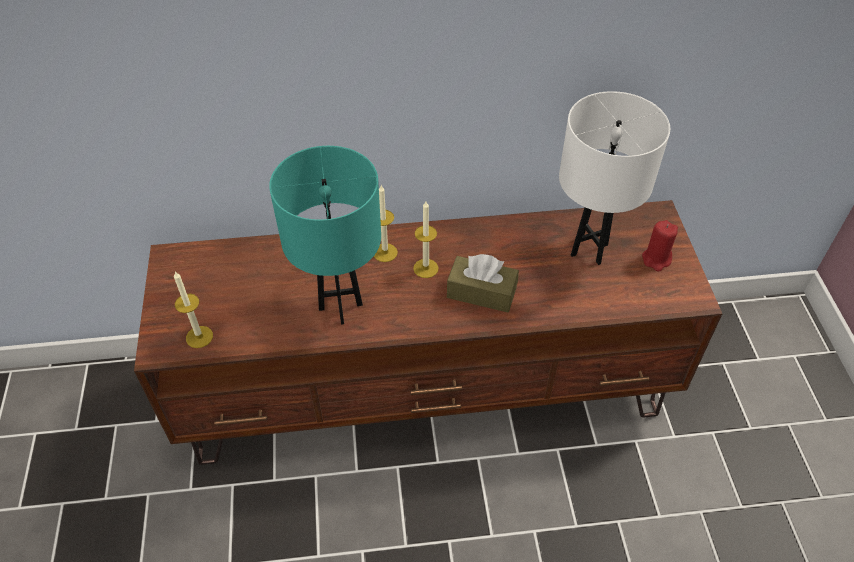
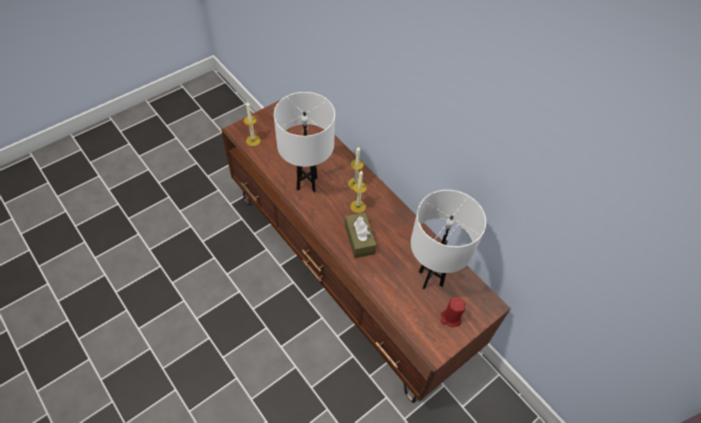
camera: 55 degrees right, 5 degrees up
(340, 306) = (307, 183): turquoise table lamp -> white table lamp

